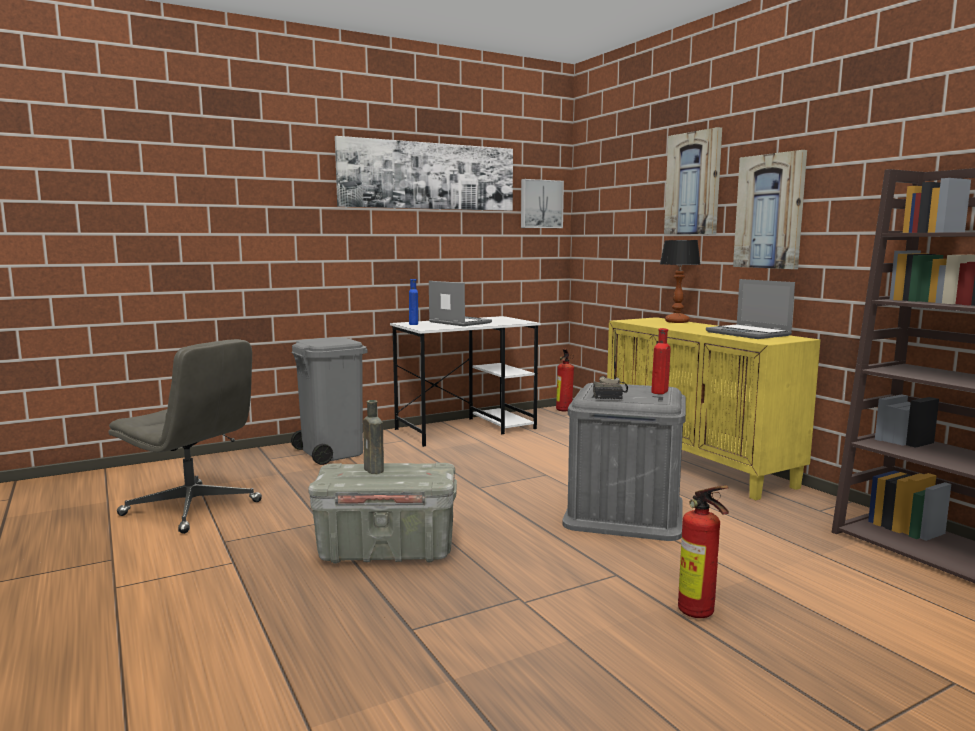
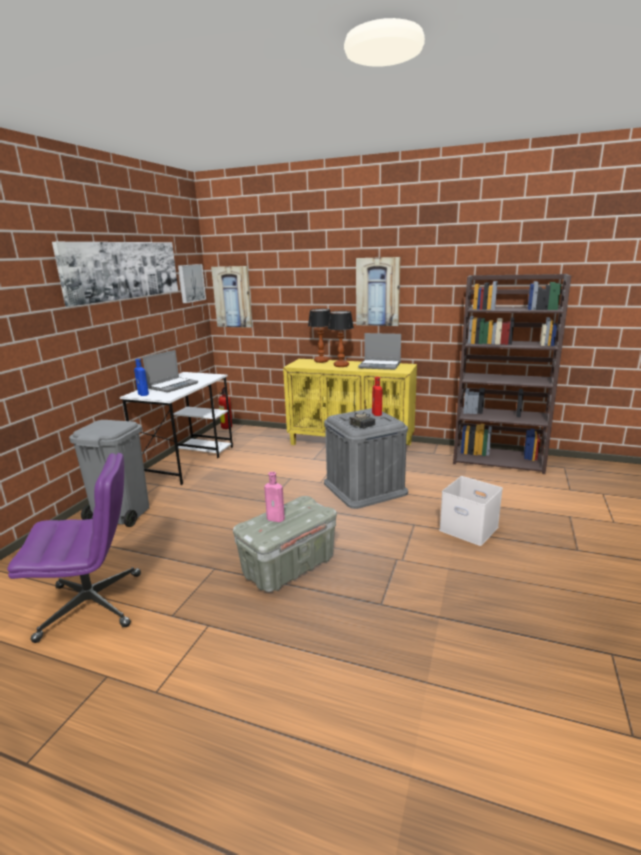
camera: 40 degrees left, 10 degrees up
(193, 508) = (93, 605): grey office chair -> purple office chair
(374, 470) = (277, 519): brown bottle -> pink bottle
(458, 322) = (173, 386): laptop -> laptop turned 120 degrees clockwise
(690, 327) = (341, 365): none -> table lamp
(693, 183) = (319, 272): picture -> picture (233, 297)
(699, 614) = (470, 528): fire extinguisher -> white storage box

